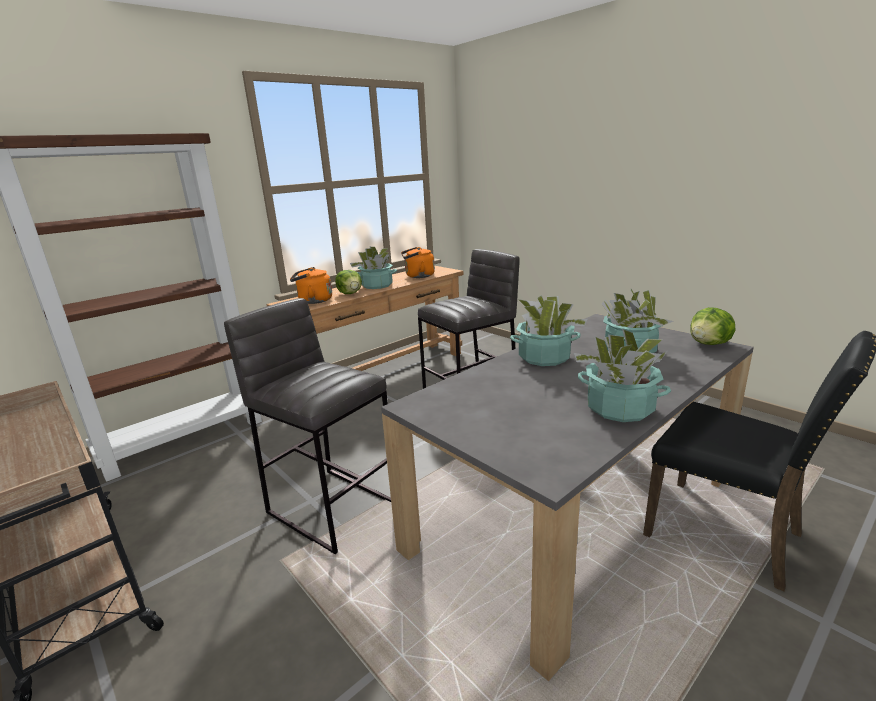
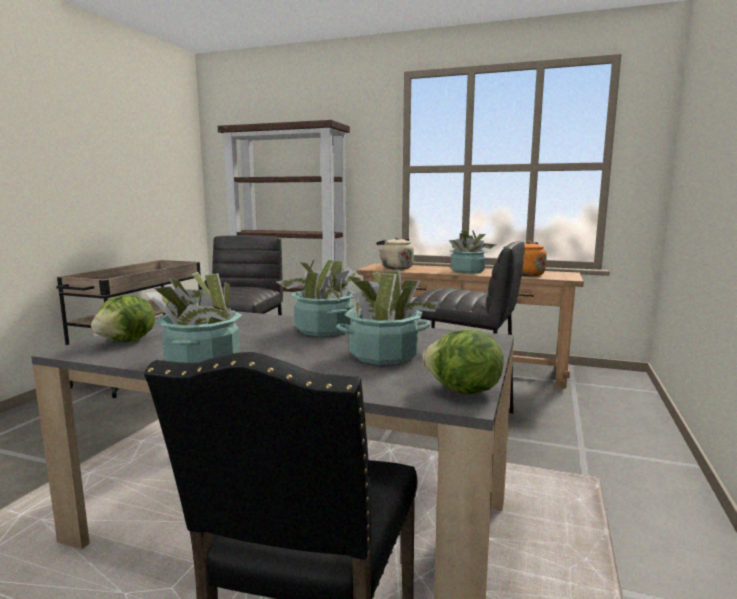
camera: 60 degrees right, 10 degrees down
(313, 301) = (395, 267): orange kettle -> beige kettle
(350, 293) = (430, 270): lettuce -> lettuce (128, 341)

